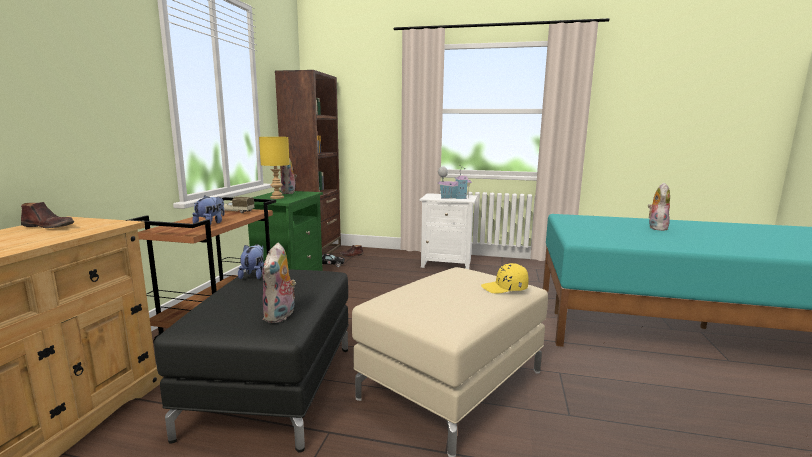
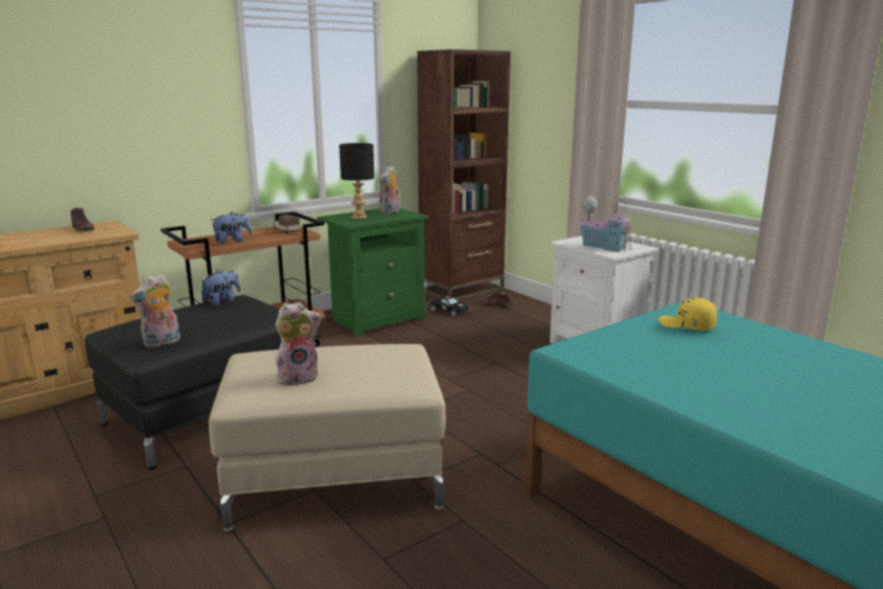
camera: 40 degrees right, 5 degrees up
(276, 198) = (358, 218): yellow table lamp -> black table lamp
(505, 288) = (376, 380): yellow cap -> yellow cap (686, 325)
(656, 228) = (783, 364): plush toy -> plush toy (298, 377)

